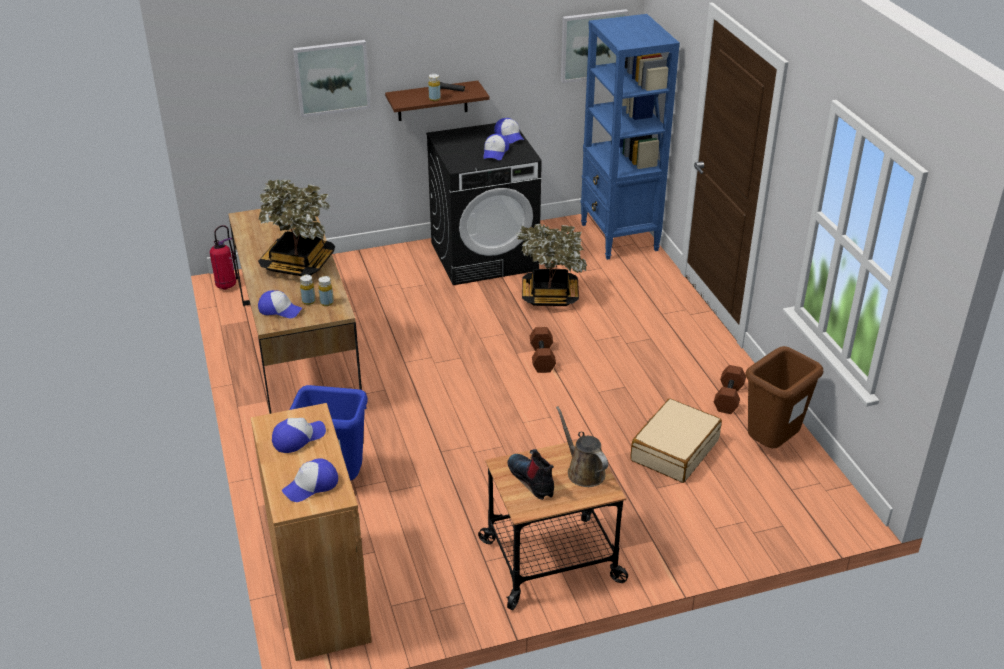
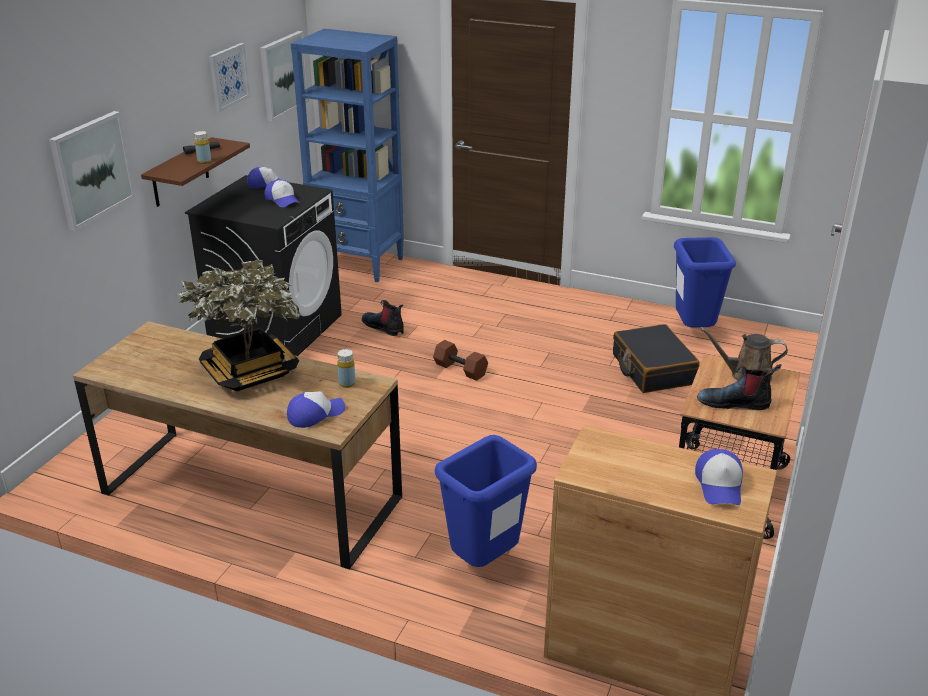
camera: 50 degrees left, 5 degrees down
(227, 285) = (52, 490): fire extinguisher -> none
(298, 438) = (627, 463): cap -> none
(308, 301) = (328, 392): yellow bottle -> none
(512, 35) = (228, 77): none -> picture
(549, 296) = (384, 327): potted plant -> boot
(674, 450) = (652, 369): beige suitcase -> black suitcase
(729, 398) = (620, 319): brown dumbbell -> none
(771, 445) = (693, 330): brown trash can -> blue trash can

